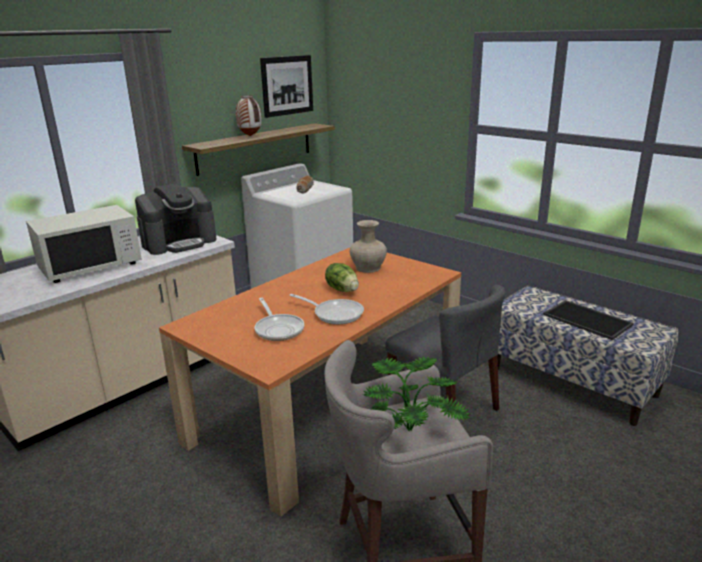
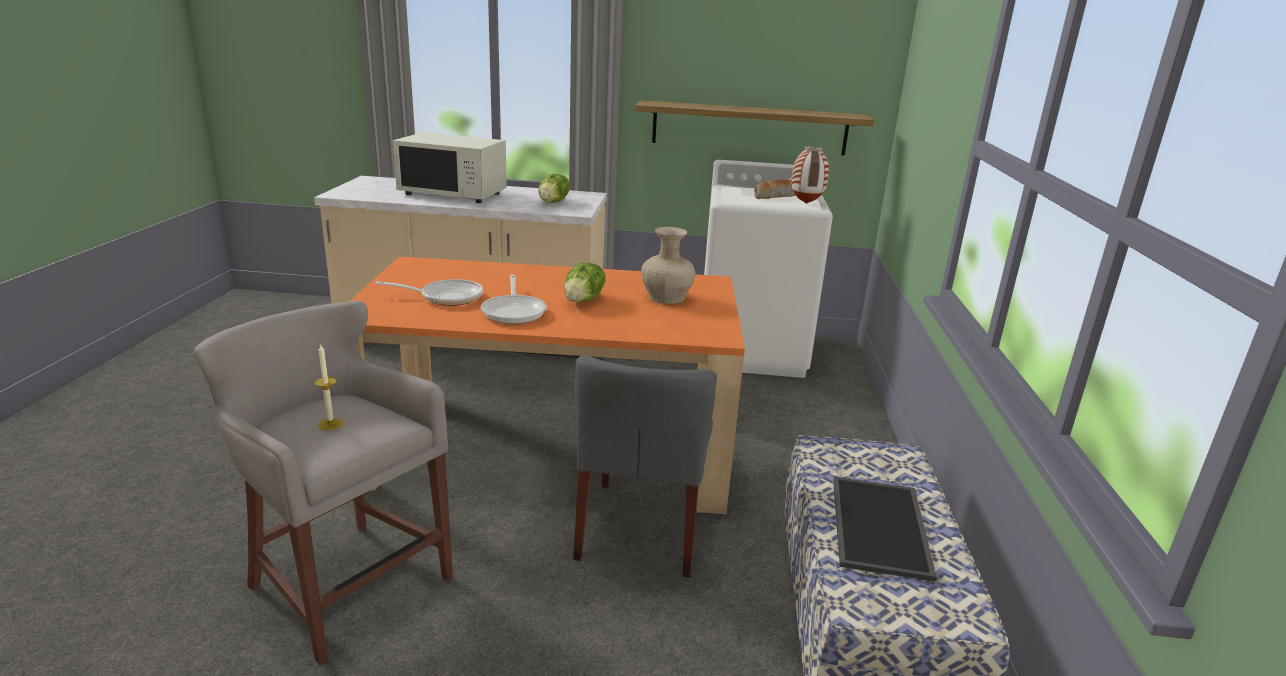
camera: 50 degrees right, 0 degrees up
(179, 242) = (553, 202): coffee machine -> lettuce
(249, 136) = (732, 107): vase -> vase (805, 203)
(278, 329) = (446, 297): frying pan -> frying pan turned 120 degrees counterclockwise
(287, 85) = (825, 49): picture -> none
(413, 427) = (330, 424): potted plant -> candle

